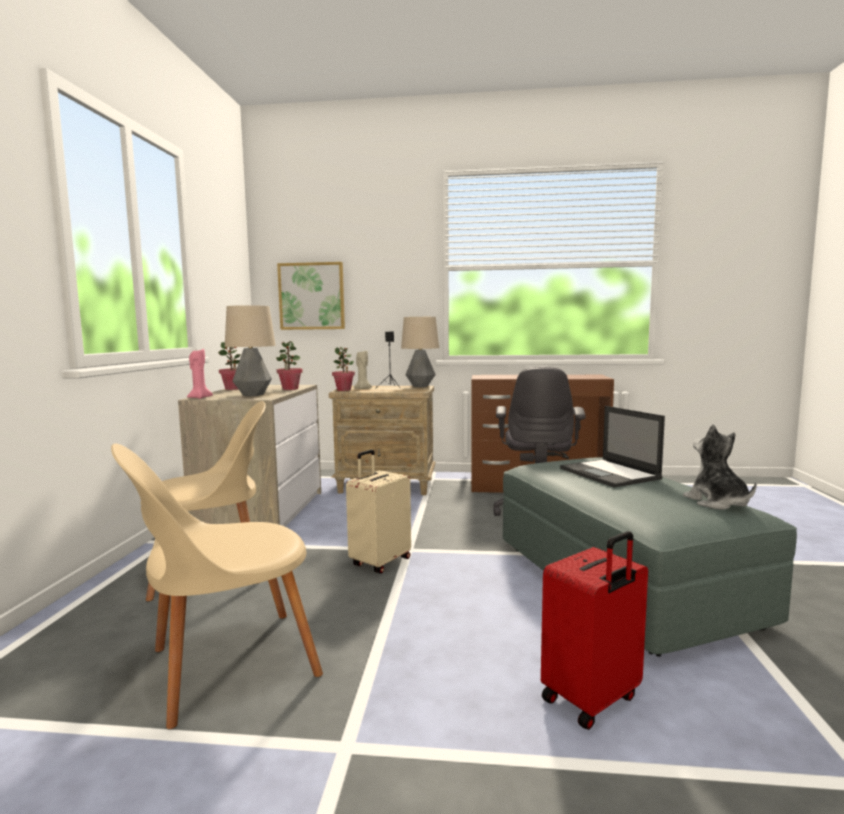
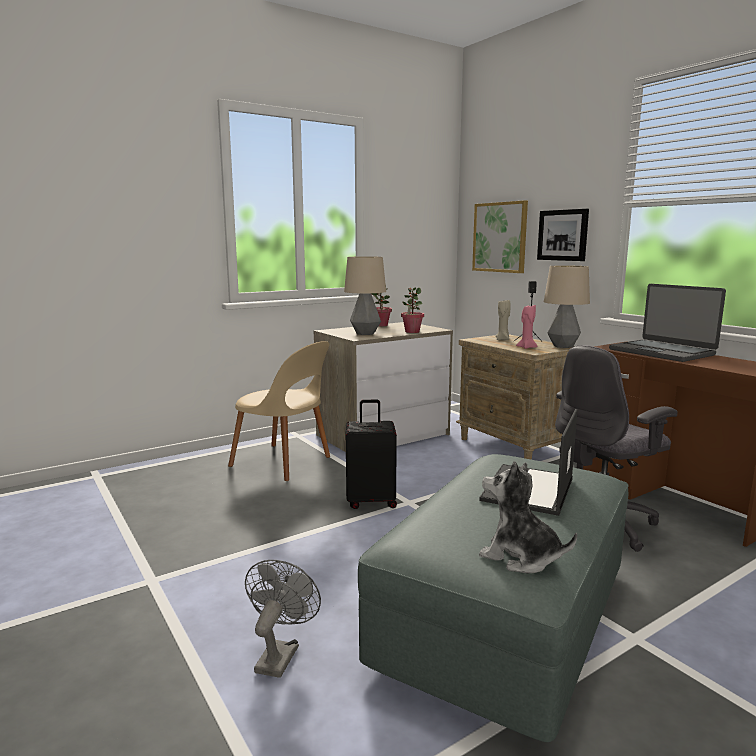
camera: 50 degrees right, 5 degrees up
(199, 398) = (328, 330): pink candle -> pink candle (526, 347)
(226, 665) = (191, 515): beige chair -> none
(344, 390) = (479, 338): potted plant -> none
(379, 562) = (371, 501): beige suitcase -> black suitcase
(385, 293) = (563, 235): none -> picture
(517, 376) = (662, 352): none -> laptop
(592, 699) = (279, 654): red suitcase -> grey fan
(717, 503) = (520, 557): plush toy -> plush toy turned 90 degrees counterclockwise

